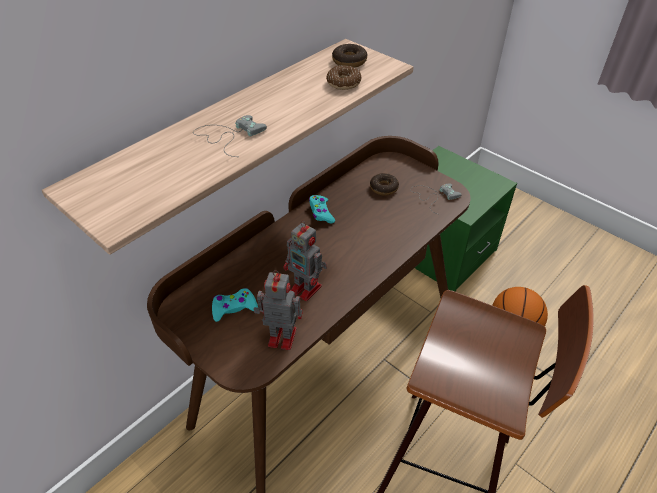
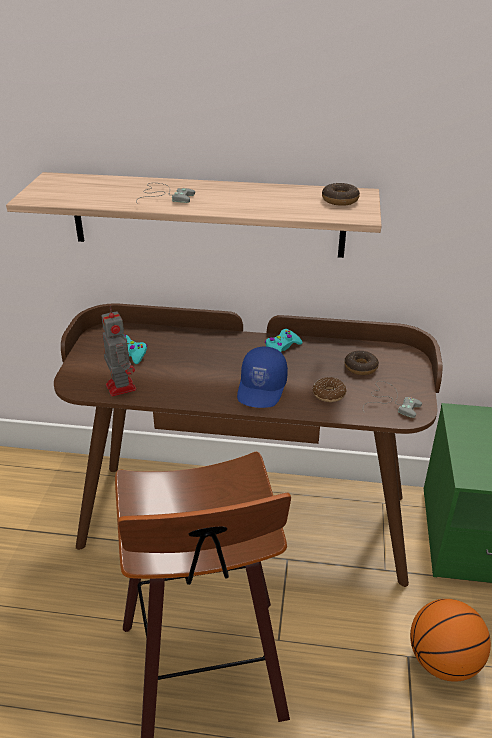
camera: 55 degrees right, 10 degrees down
(307, 289) = (183, 378): toy robot -> none
(343, 83) = (300, 208): donut -> donut (329, 394)
(364, 250) = (262, 388): none -> blue cap

